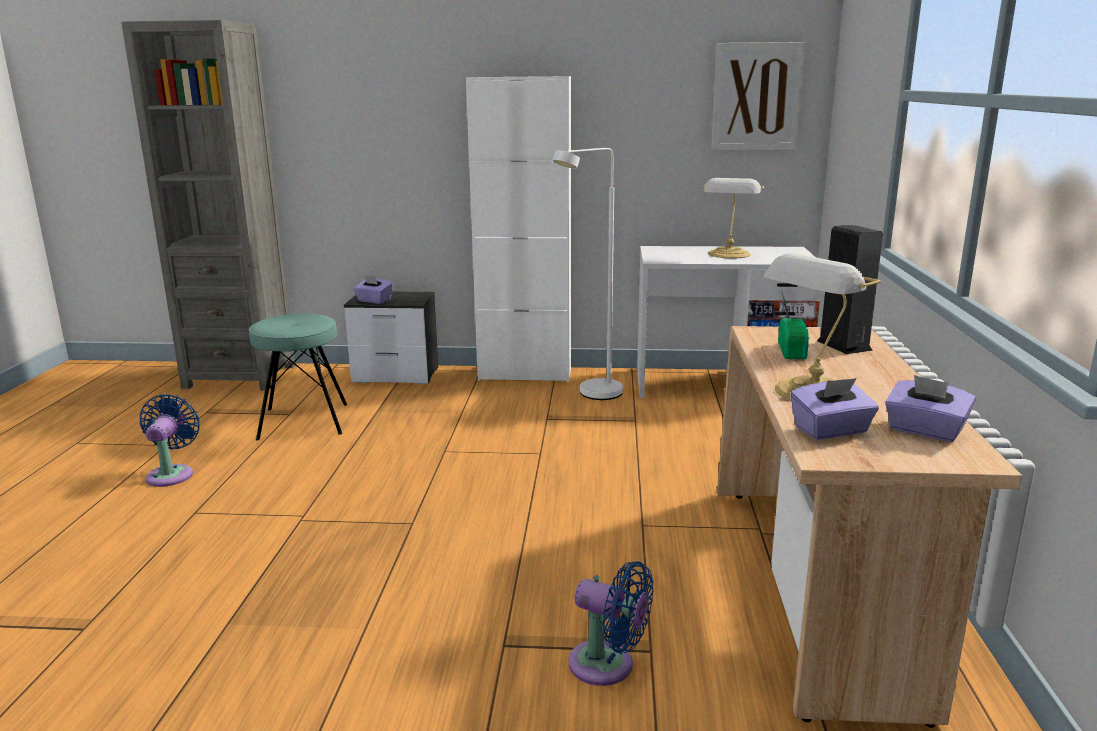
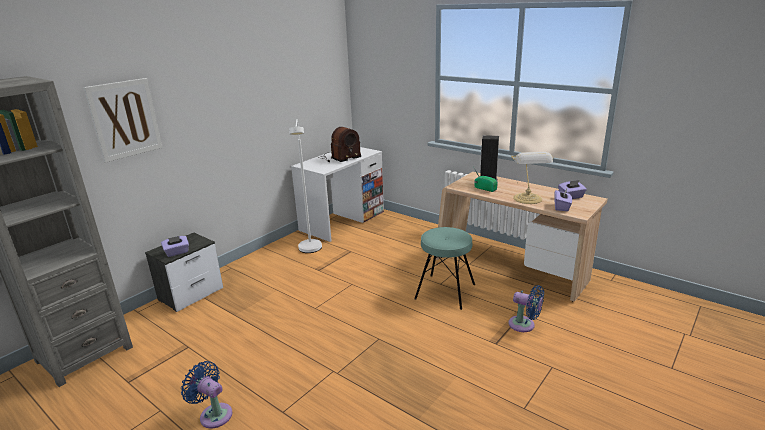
camera: 55 degrees left, 5 degrees up
(304, 421) = (209, 343): turquoise stool -> turquoise stool (445, 291)
(525, 374) = (257, 257): white cabinet -> none
(608, 666) = (524, 325): blue fan -> blue fan turned 60 degrees clockwise
(729, 254) = (339, 158): table lamp -> radio
(757, 97) = (324, 78): picture -> picture (125, 119)

